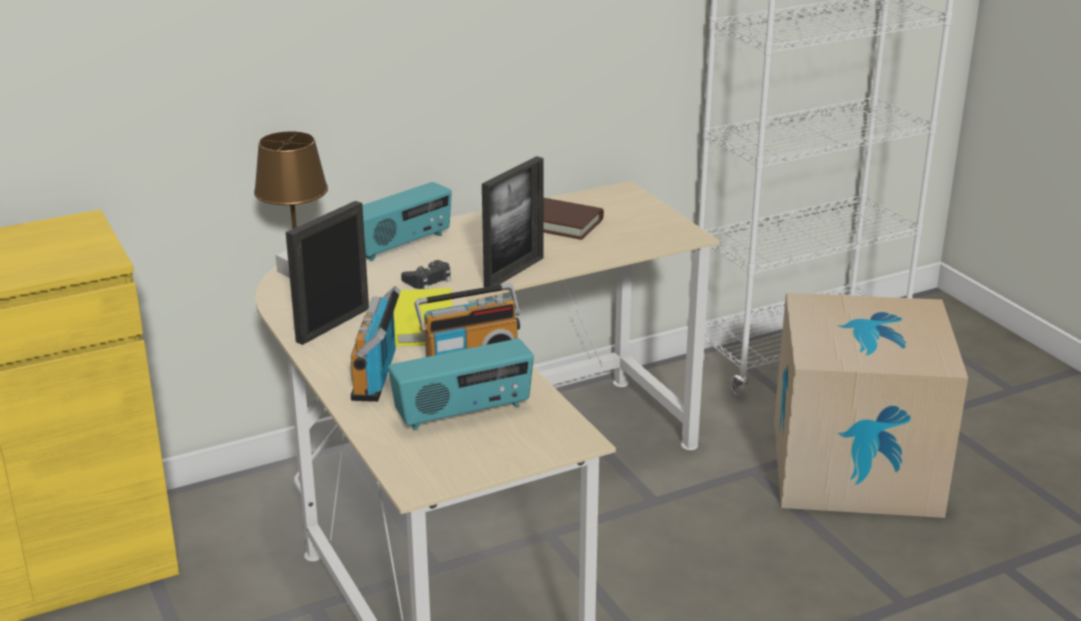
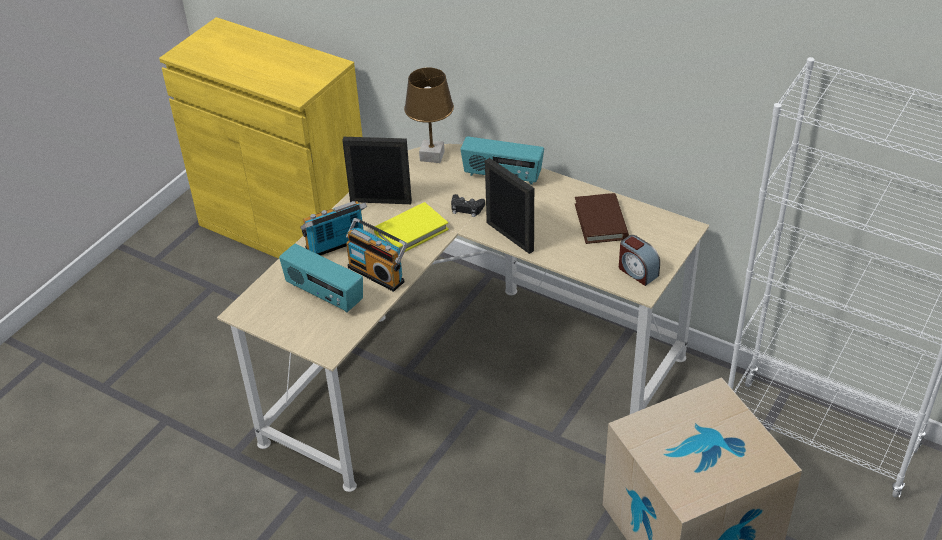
camera: 60 degrees right, 15 degrees up
(514, 272) = (510, 236): picture frame -> picture frame turned 135 degrees counterclockwise
(659, 230) = (637, 271): none -> alarm clock

